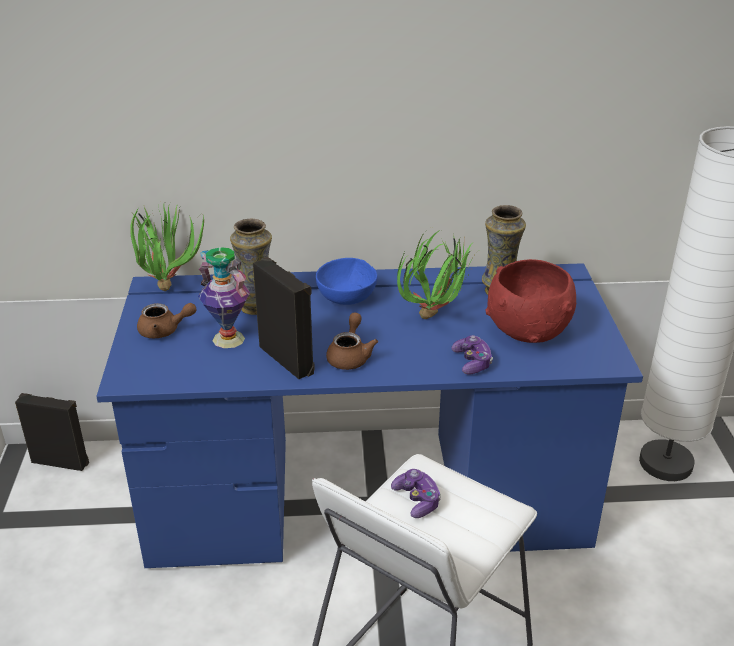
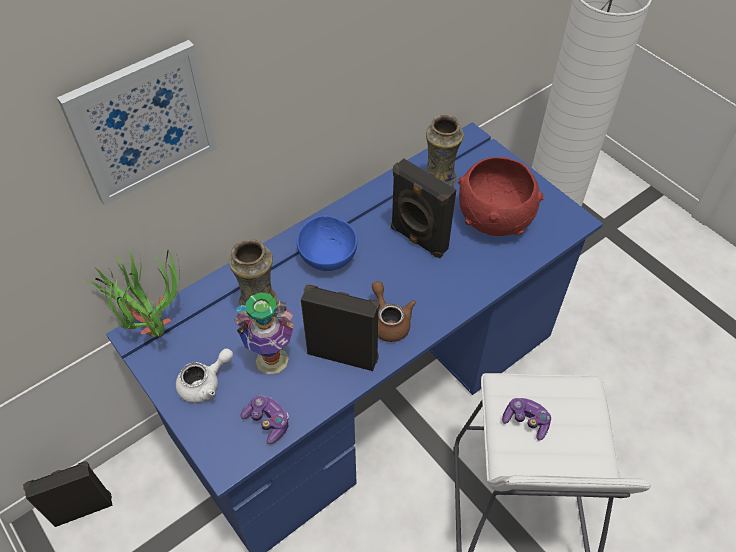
camera: 35 degrees left, 20 degrees up
(164, 331) = (205, 383): brown teapot -> white teapot
(210, 81) = (142, 123): none -> picture
(438, 317) = (417, 239): potted plant -> black speaker
(472, 362) = (483, 275): game controller -> game controller (267, 422)

